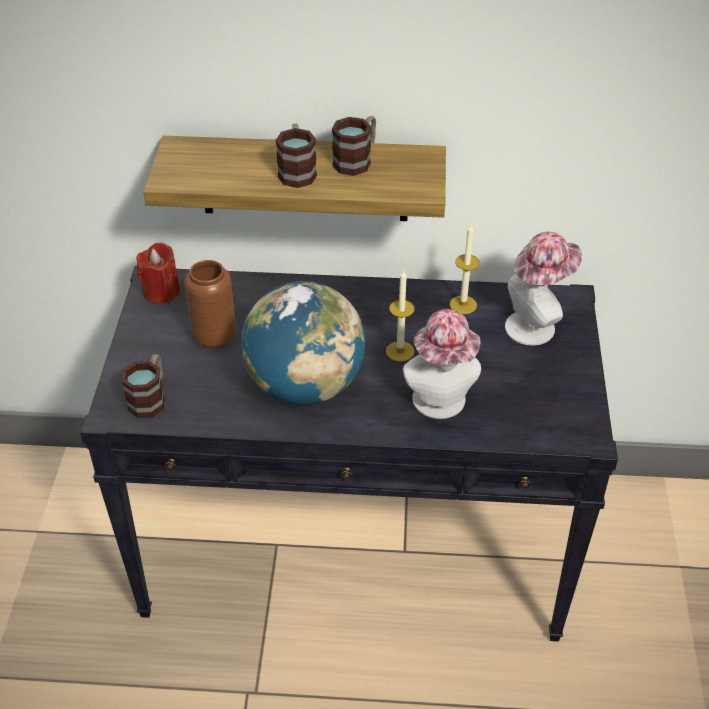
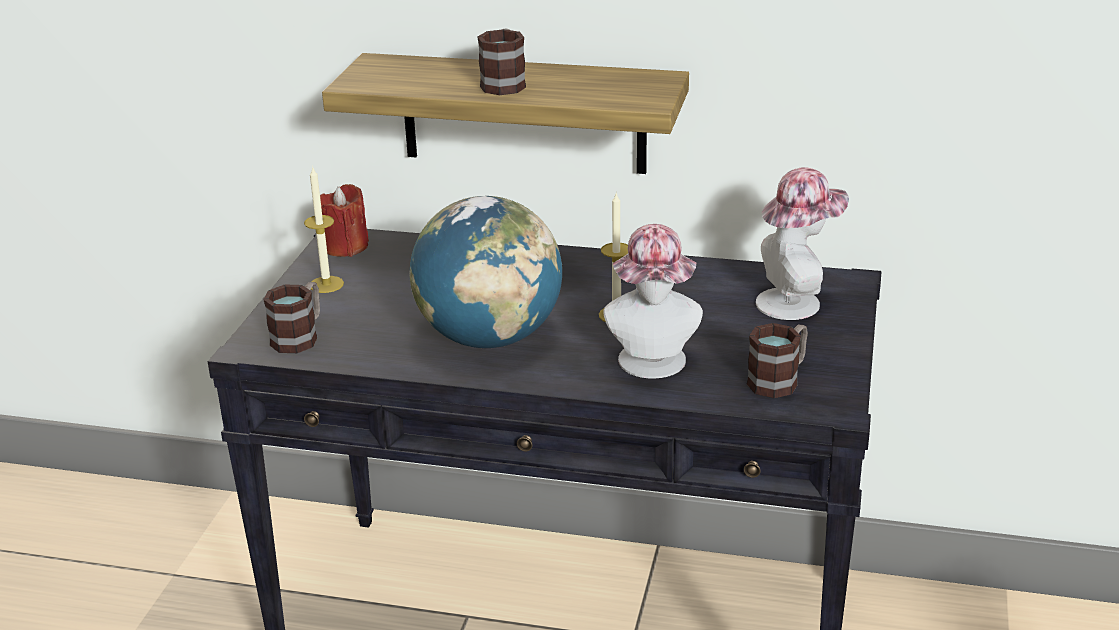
camera: 10 degrees right, 15 degrees down
(214, 337) = (395, 289): brown vase -> none
(357, 160) = (578, 78): mug -> mug (779, 380)
(463, 305) = (708, 278): candle -> candle (326, 284)

